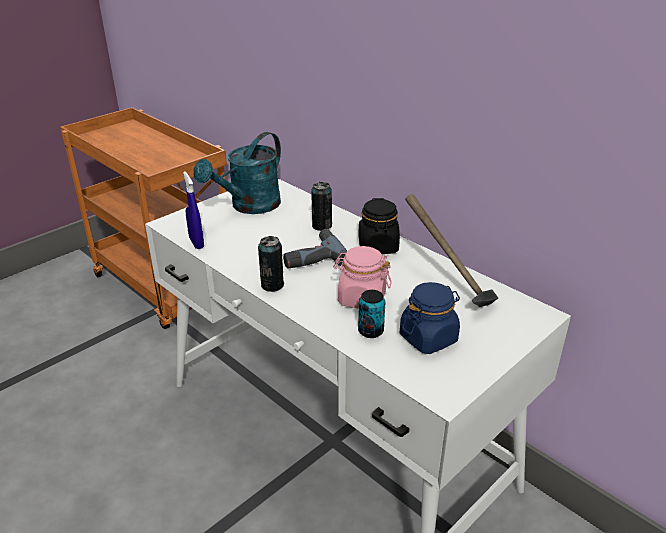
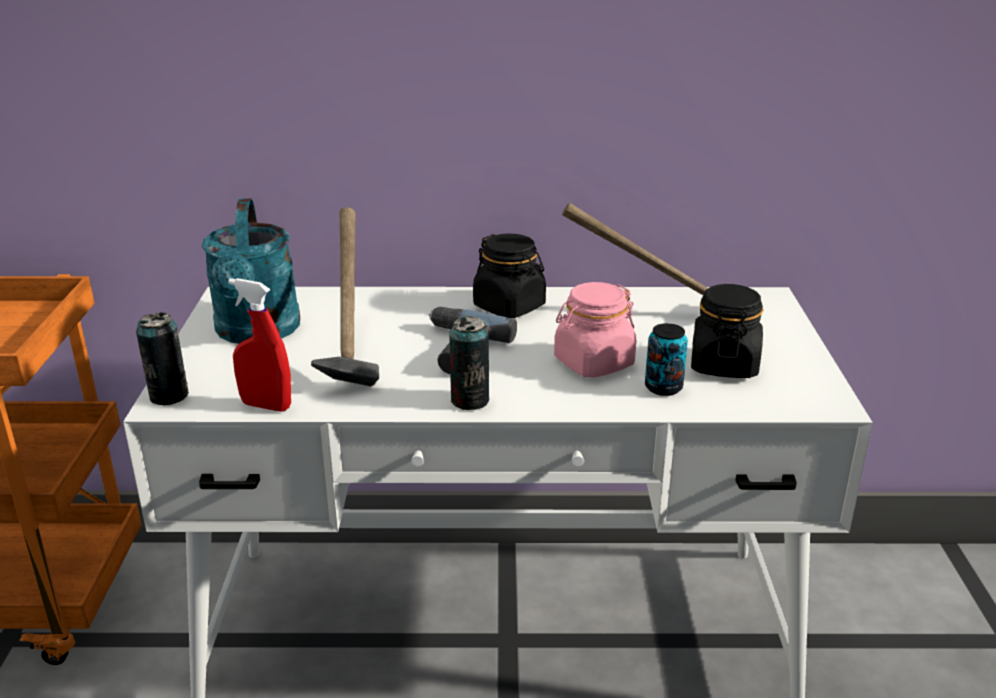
camera: 45 degrees left, 5 degrees down
(196, 243) = (266, 406): blue spray bottle -> red spray bottle
(266, 235) = (349, 353): none -> hammer
(322, 226) = (402, 314): can -> can (169, 396)
(428, 338) = (723, 364): blue jar -> black jar

